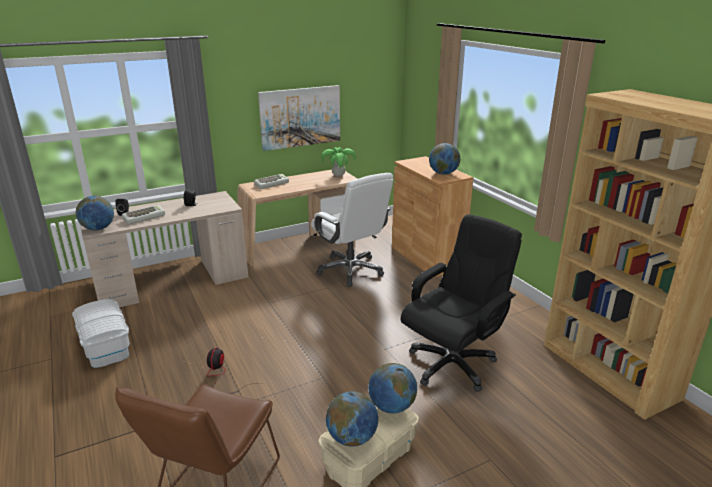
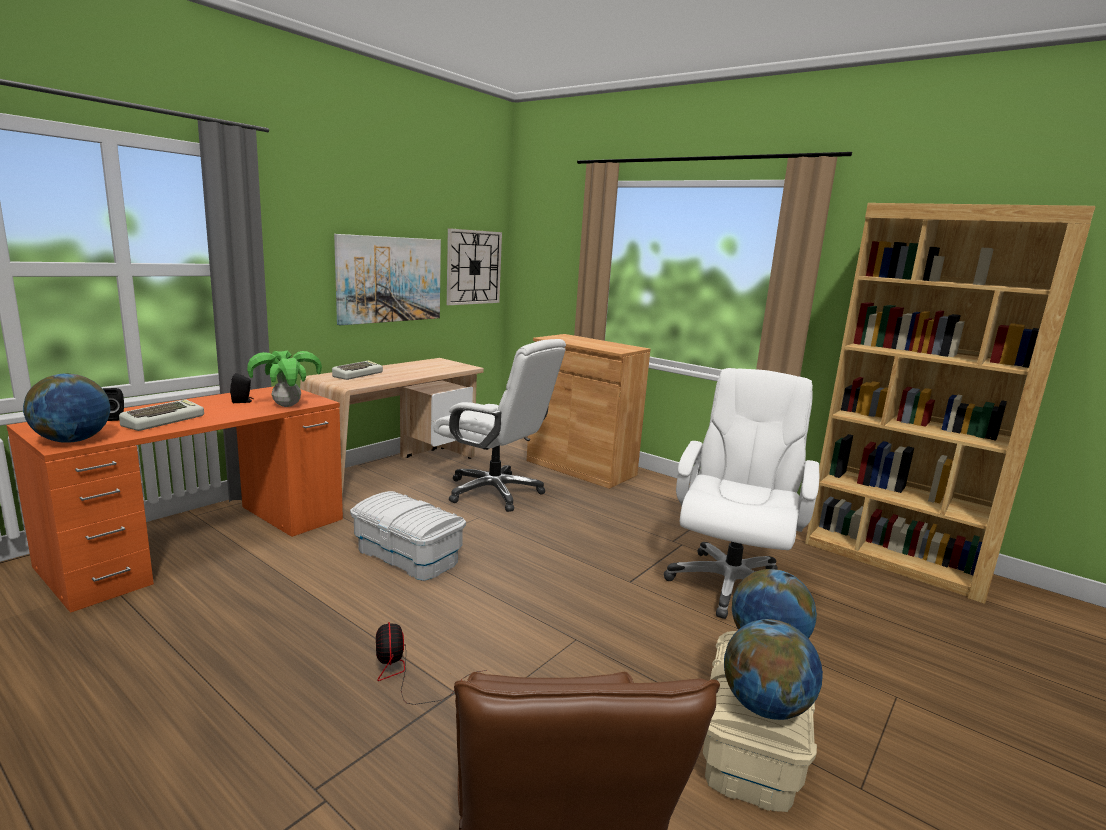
camera: 25 degrees left, 10 degrees down
(106, 346) = (118, 672): white storage box -> white storage box (408, 556)
(173, 280) = (205, 540): beige desk -> orange desk
(338, 175) = (447, 364): potted plant -> potted plant (287, 405)
(370, 101) = (473, 267): none -> wall clock
(443, 173) = (611, 346): globe -> none
(452, 364) = (730, 584): black office chair -> white office chair

